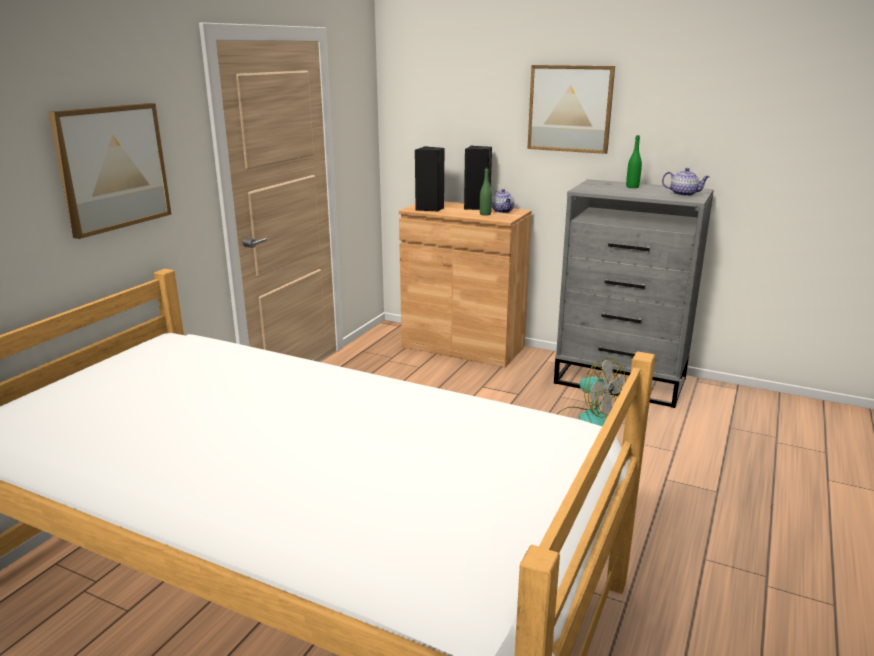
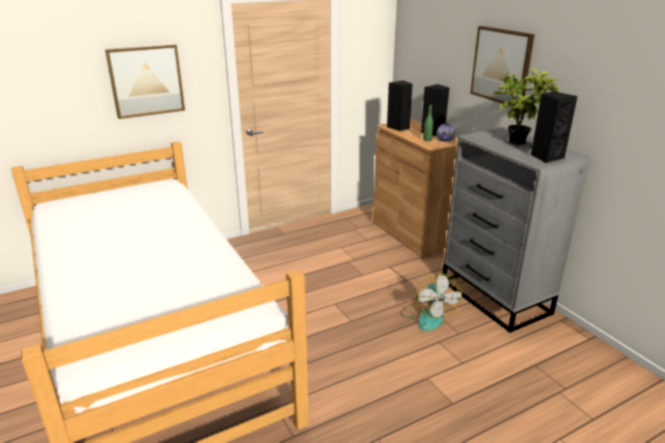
camera: 35 degrees right, 5 degrees up
(632, 187) = (519, 141): green bottle -> potted plant
(684, 194) = (546, 157): teapot -> black speaker

